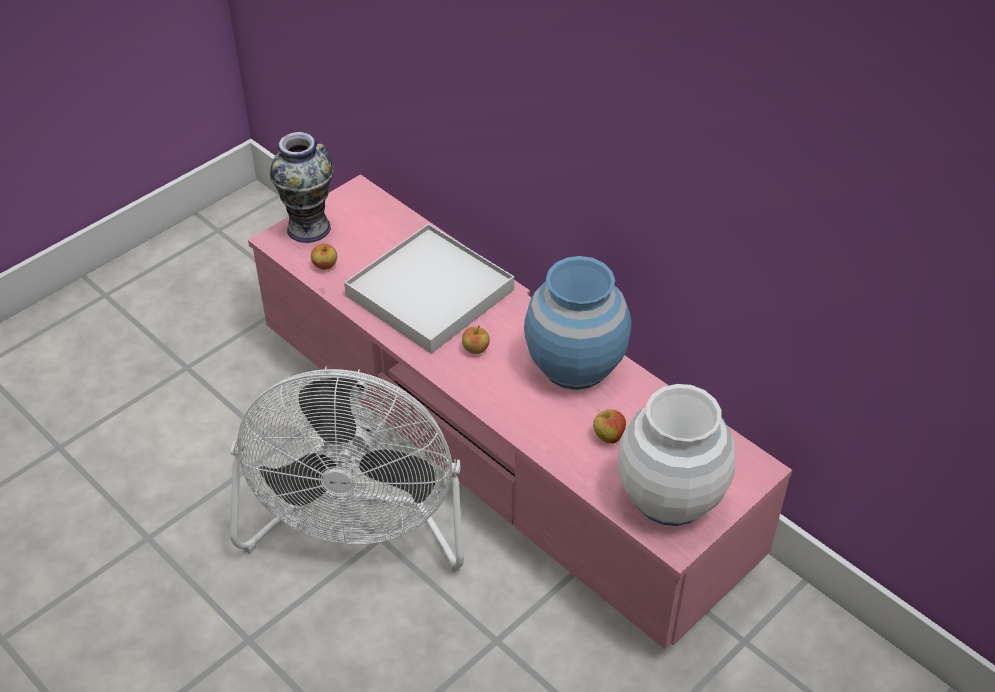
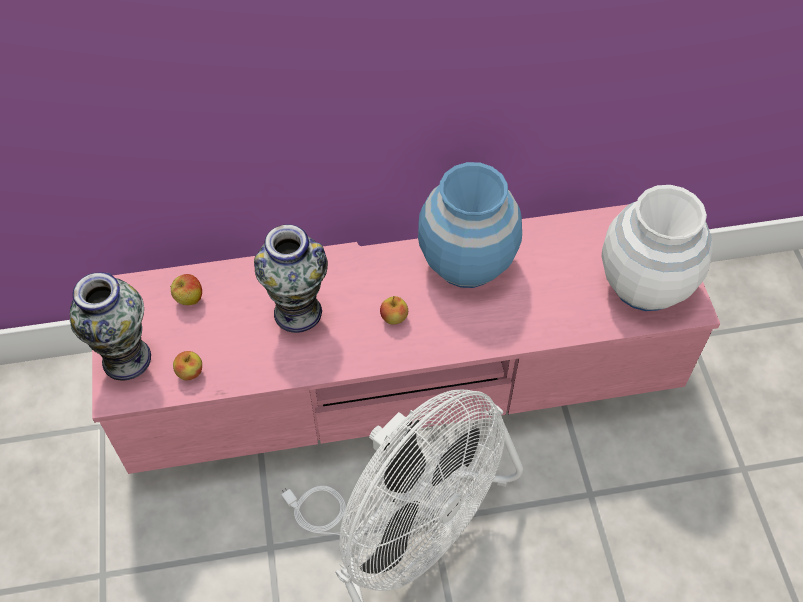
camera: 55 degrees left, 10 degrees up
(430, 292) = (298, 312): white tray -> vase
(608, 437) = (559, 286): apple -> apple (189, 299)

